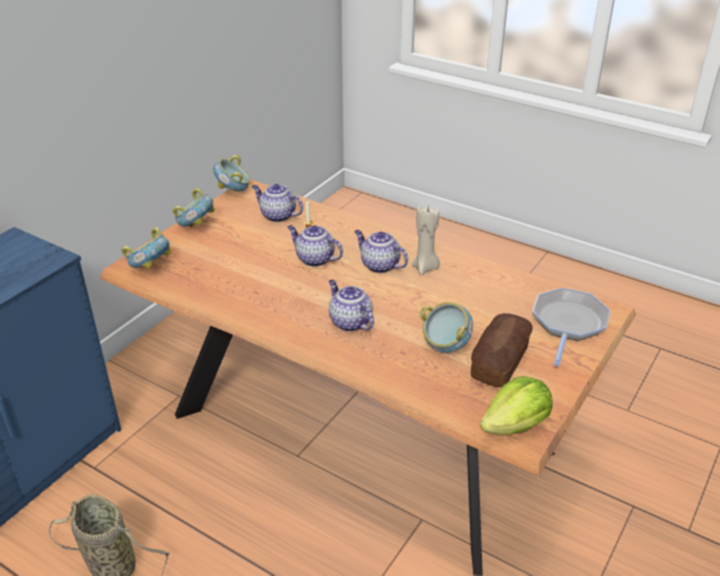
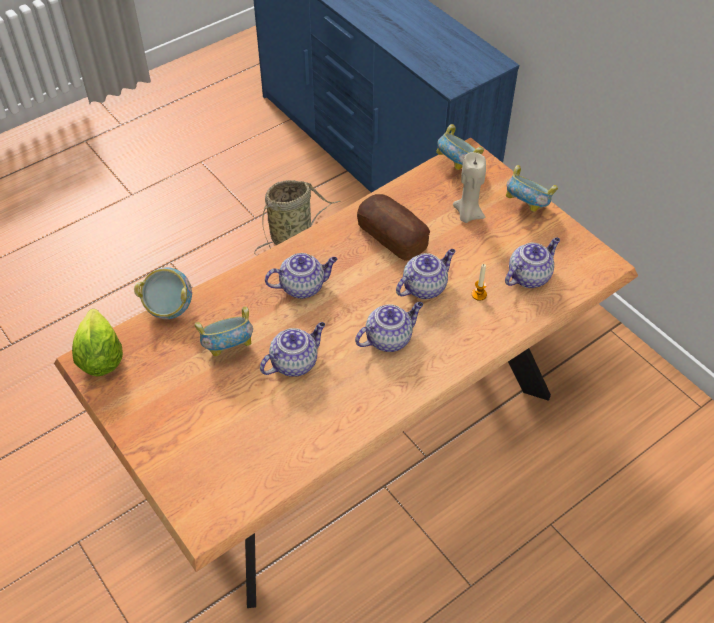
camera: 110 degrees right, 15 degrees up
(233, 191) = (600, 249): bowl -> bowl (169, 309)
(425, 268) = (365, 379): beige candle -> beige candle (467, 215)
(434, 305) = (295, 362): none -> teapot
(499, 361) = (183, 382): bread -> bread (392, 237)
(568, 323) = (203, 471): frying pan -> none

